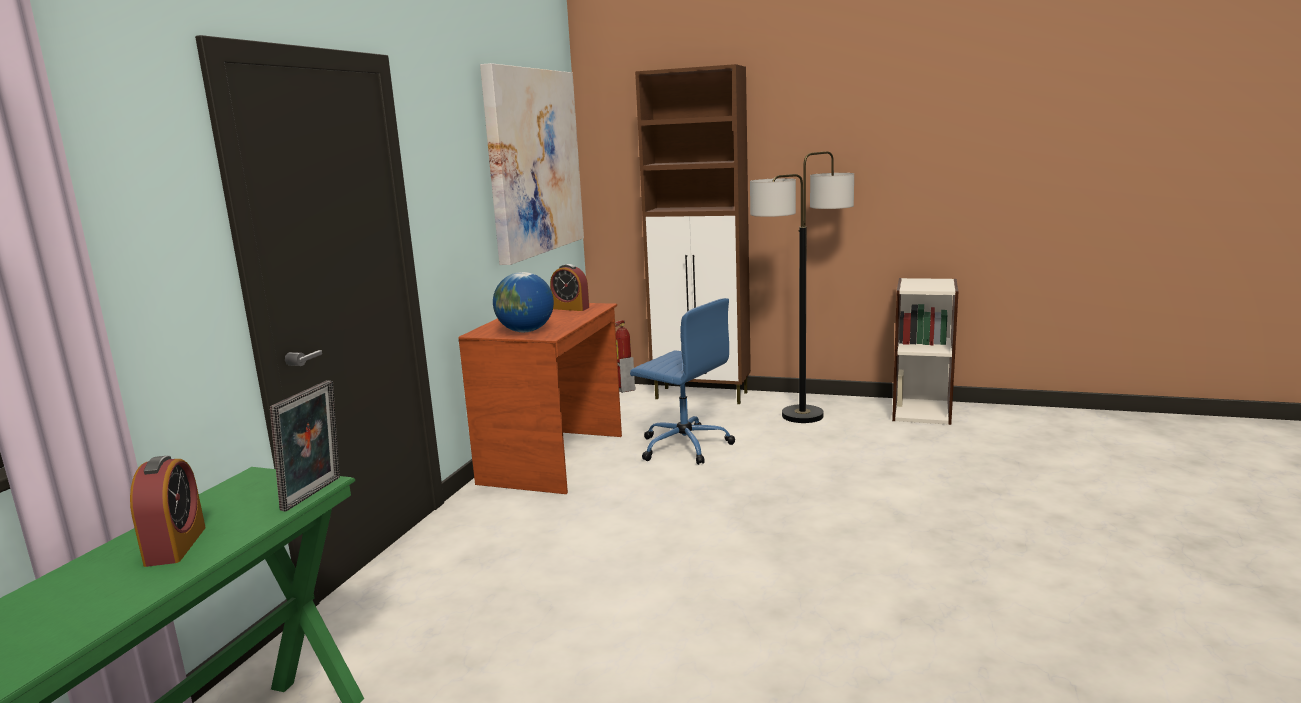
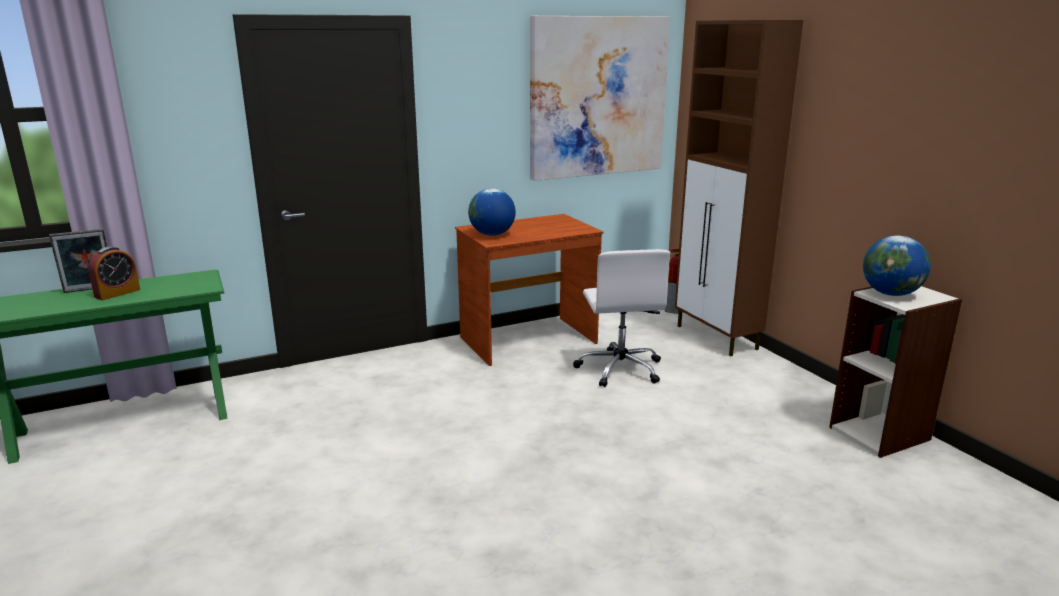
camera: 45 degrees right, 5 degrees up
(315, 494) = (193, 292): picture frame -> picture frame (90, 290)
(570, 308) = (565, 226): alarm clock -> none
(683, 446) = (620, 369): blue office chair -> white office chair
(802, 416) = (758, 387): floor lamp -> none
(920, 286) = (891, 294): none -> globe

